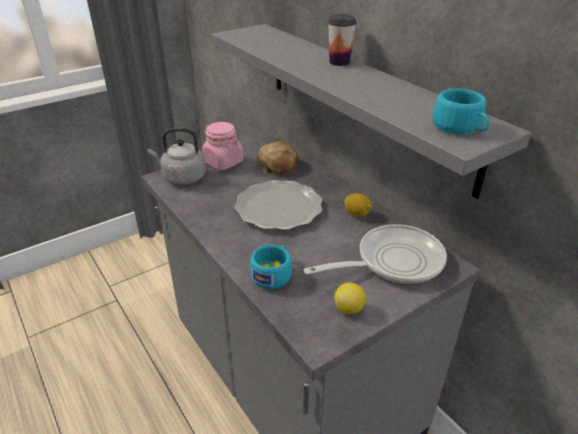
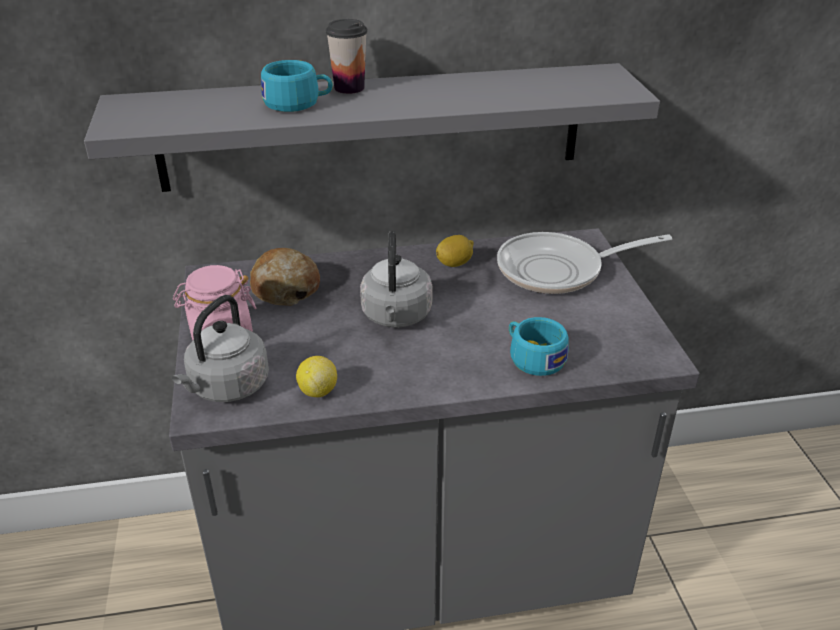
camera: 65 degrees left, 0 degrees up
(278, 208) = (396, 317): plate -> grey kettle
(349, 308) = (620, 322): lemon -> lemon (318, 391)
(392, 261) = (558, 270): frying pan -> frying pan turned 105 degrees counterclockwise
(460, 128) = (595, 84): turquoise cup -> turquoise cup (298, 103)

